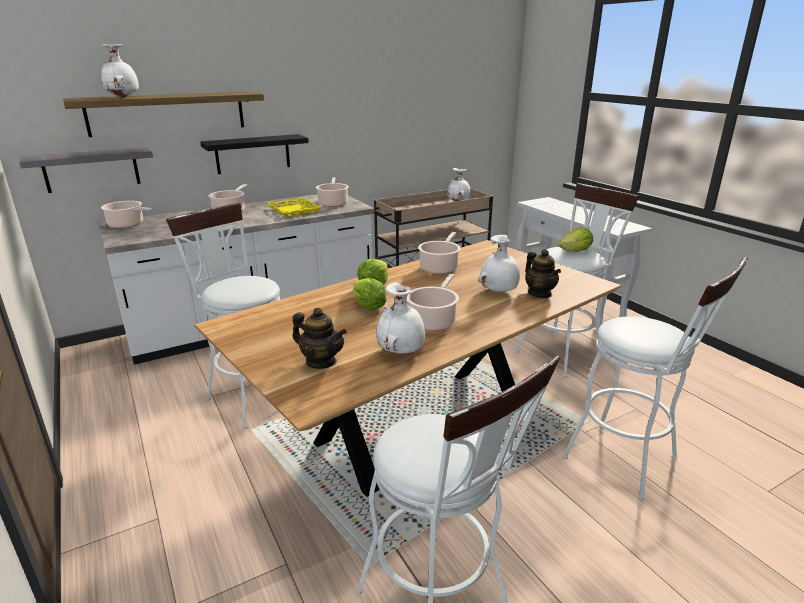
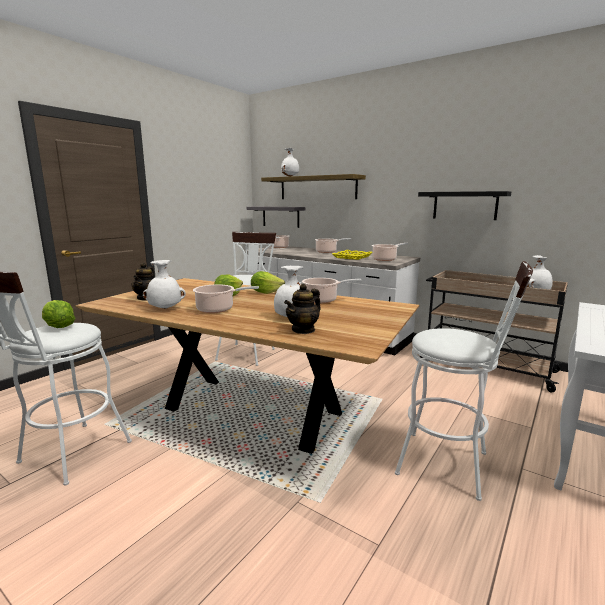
camera: 65 degrees right, 10 degrees down
(253, 154) = (360, 218): black shelf -> black shelf (464, 205)
(575, 251) = (462, 337): lettuce -> lettuce (58, 327)
(629, 462) = (260, 544): white stool -> none

